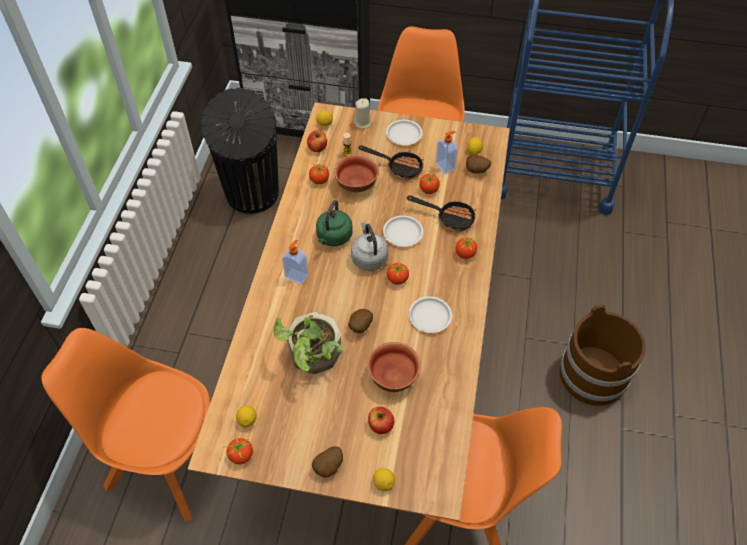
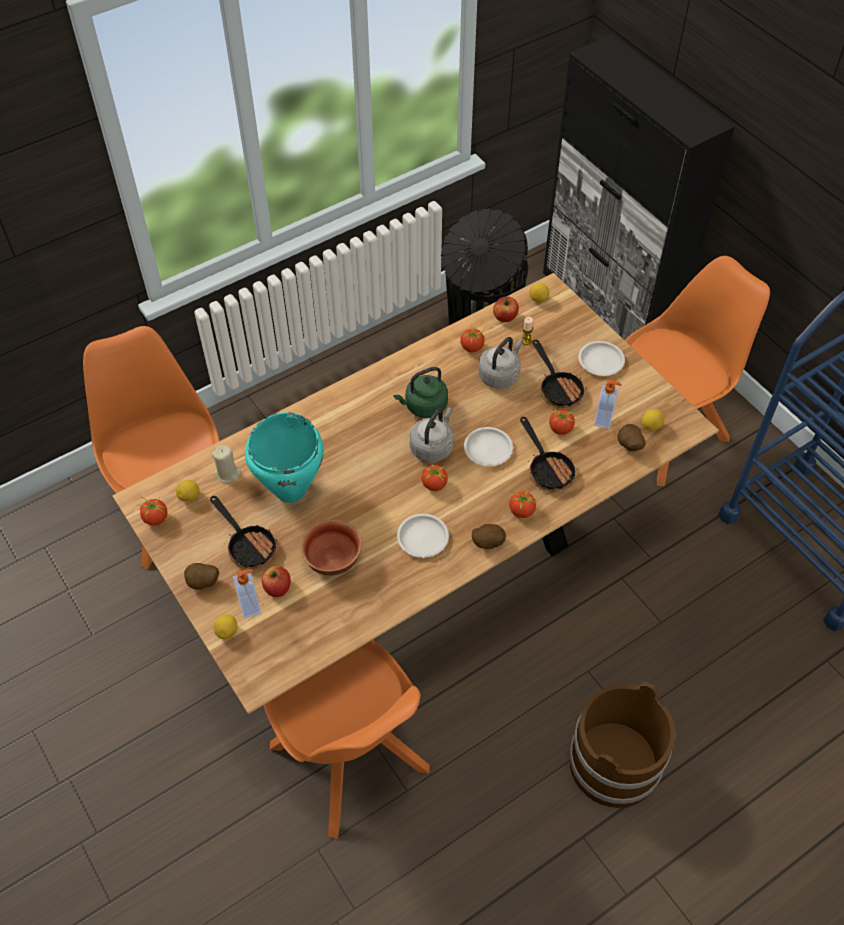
camera: 45 degrees right, 0 degrees up
(297, 276) = (356, 415): soap dispenser -> soap dispenser (251, 605)
(312, 358) = (290, 490): potted plant -> turquoise cooking pot
(328, 415) = (248, 545): none -> frying pan
(356, 184) = (500, 375): bowl -> grey kettle
(359, 326) = (355, 497): potato -> potato (487, 542)
(363, 123) = (575, 323): beige candle -> beige candle (228, 474)

